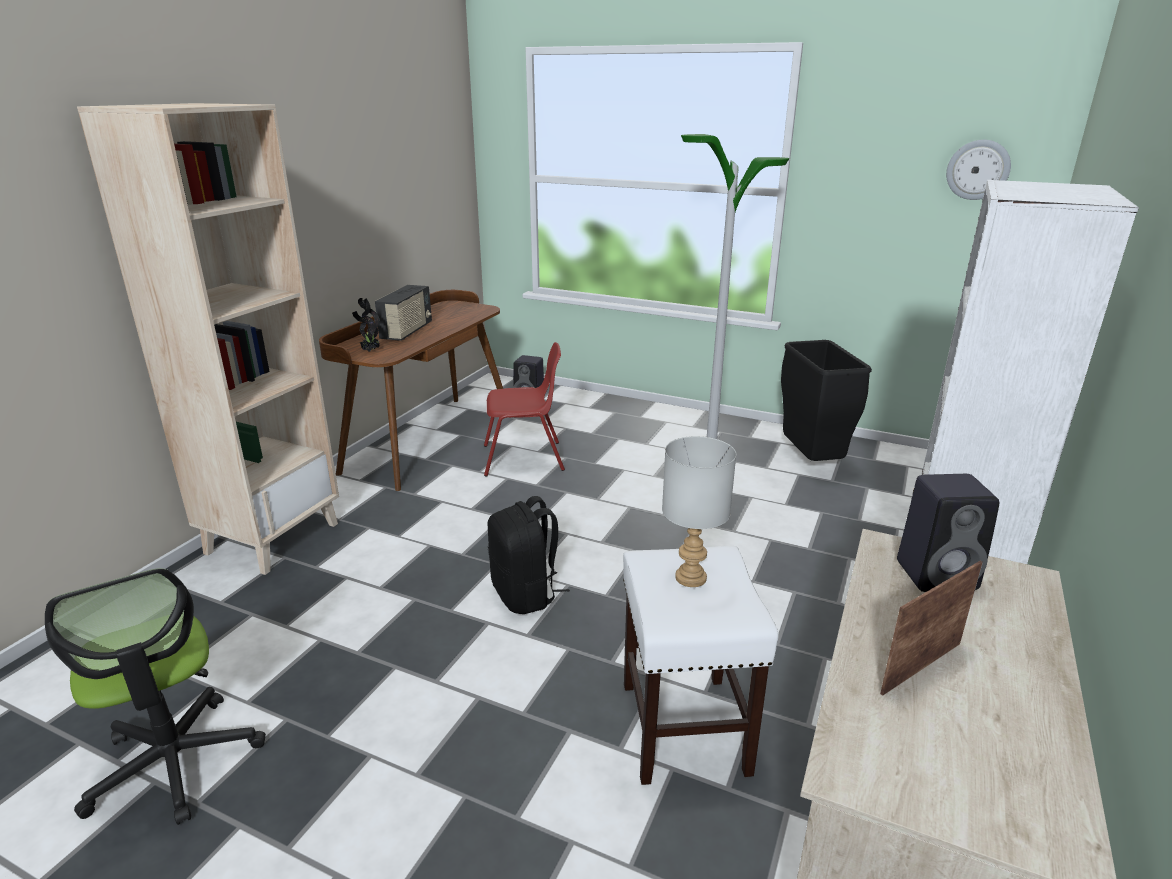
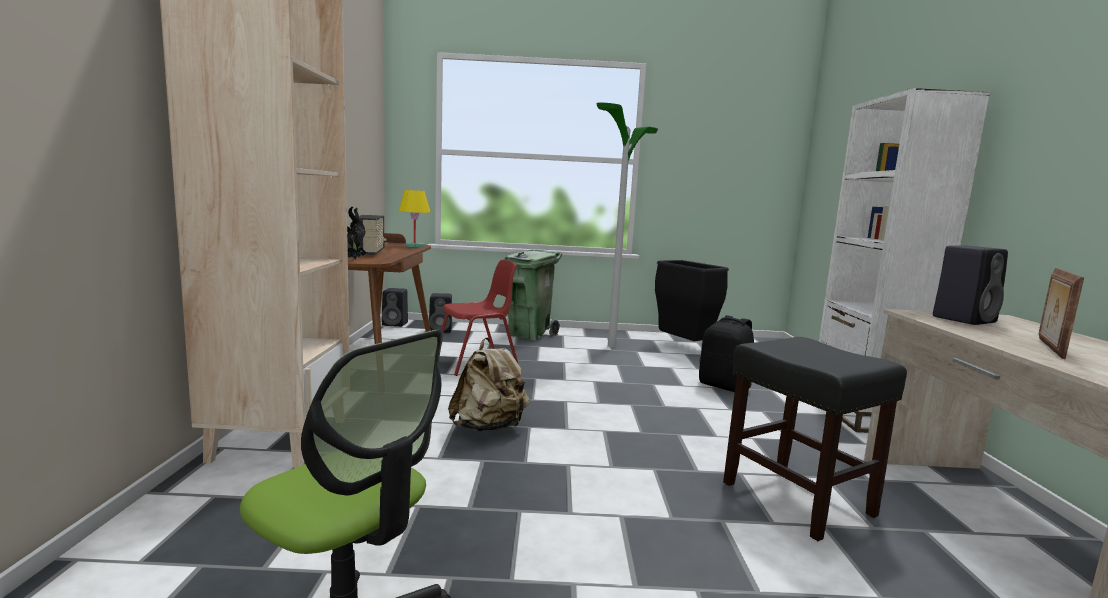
camera: 25 degrees left, 15 degrees down
(456, 557) = (489, 427): none -> beige backpack
(476, 312) = (414, 246): none -> yellow table lamp
(490, 384) = (396, 324): none -> black speaker
(525, 595) = (578, 442): black backpack -> black backpack (724, 386)
(625, 417) = (530, 335): none -> green trash can
(683, 725) = (795, 498): white stool -> black stool
(689, 578) = (806, 350): grey table lamp -> none
(978, 170) = (757, 147): wall clock -> none

